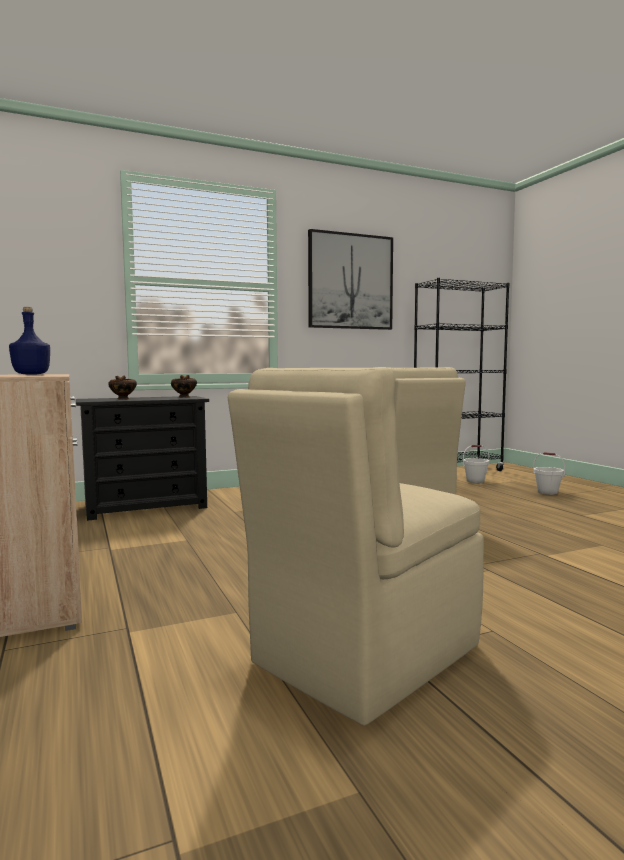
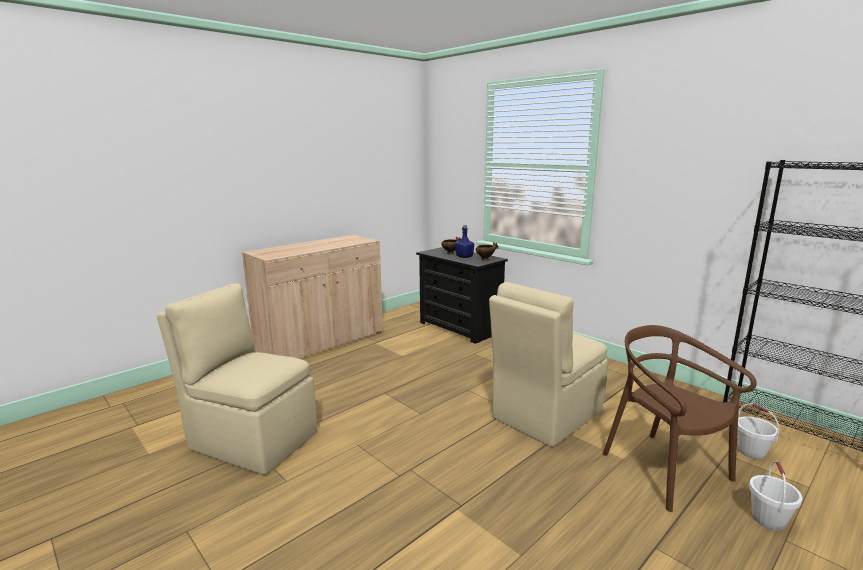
camera: 70 degrees right, 10 degrees up
(30, 374) = (337, 243): blue bottle -> blue bottle (464, 257)
(350, 281) = (682, 159): picture -> none
(492, 498) = (664, 469): none -> brown chair

